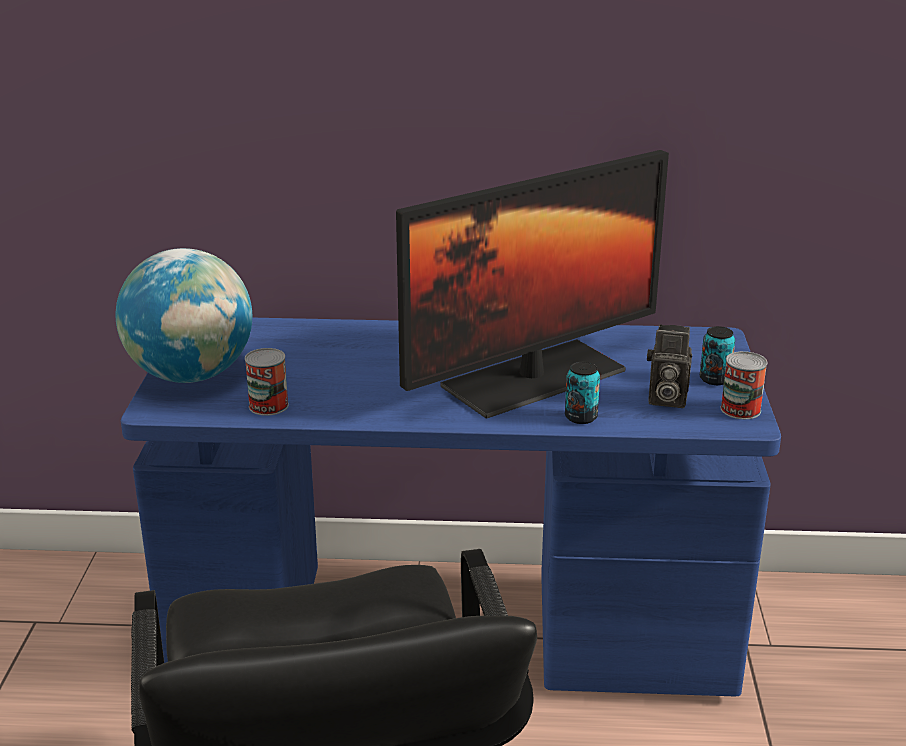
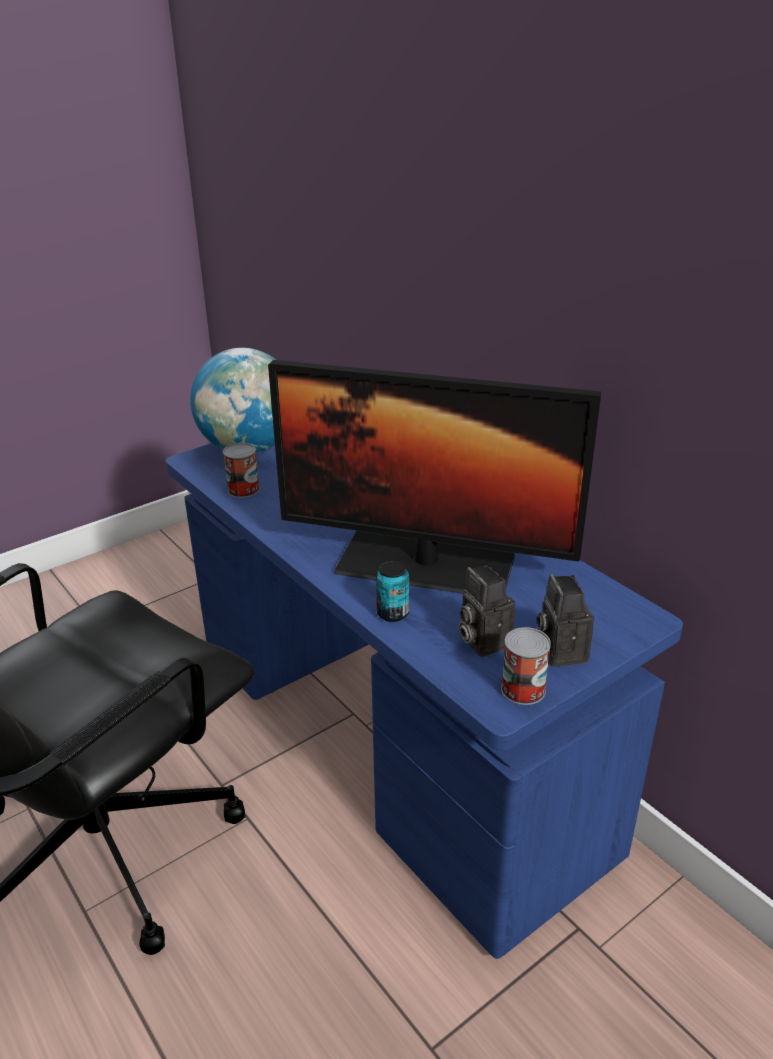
camera: 50 degrees right, 5 degrees up
(714, 379) = (559, 651): can -> camera

